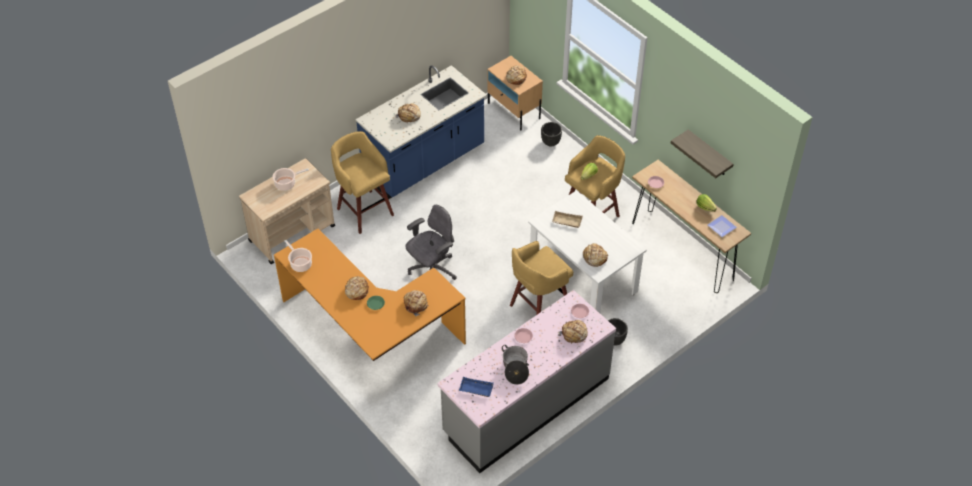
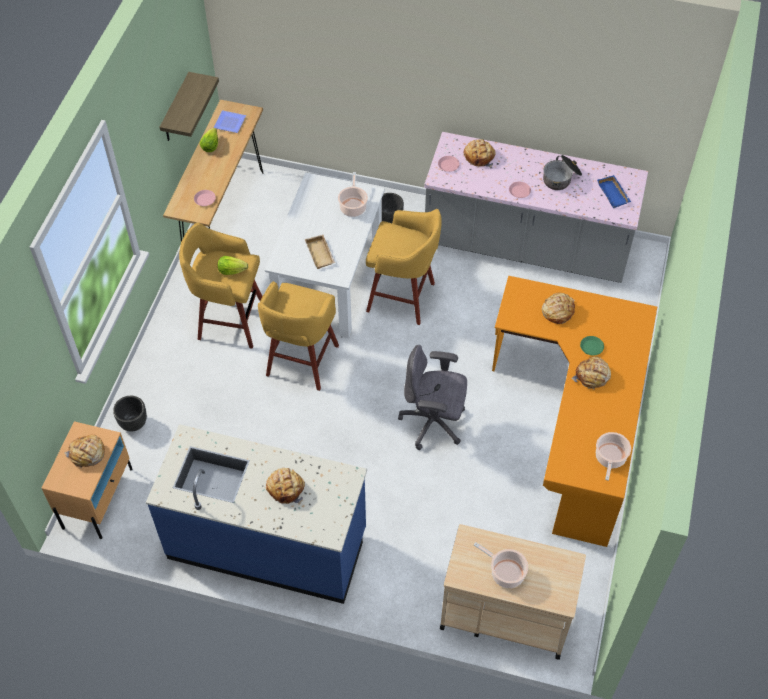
camera: 125 degrees left, 5 degrees up
(364, 210) = (402, 557): yellow stool -> yellow stool (301, 362)
(594, 257) = (353, 206): bread -> cooking pot

